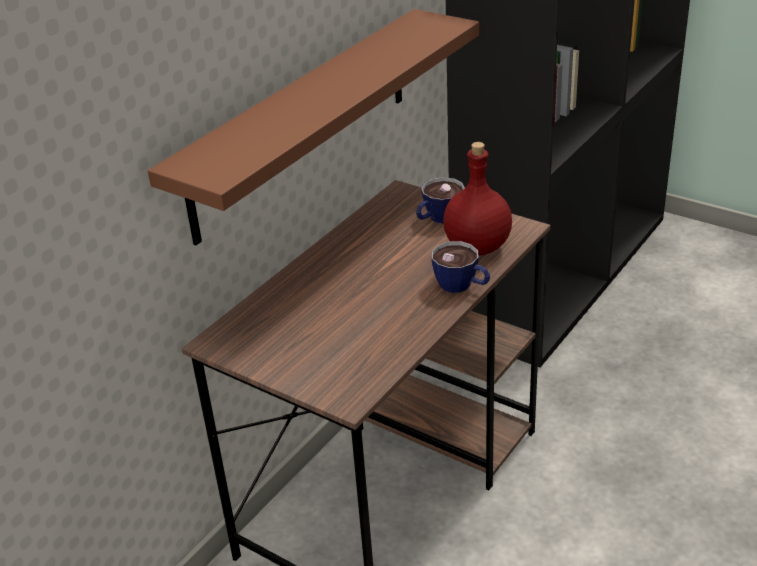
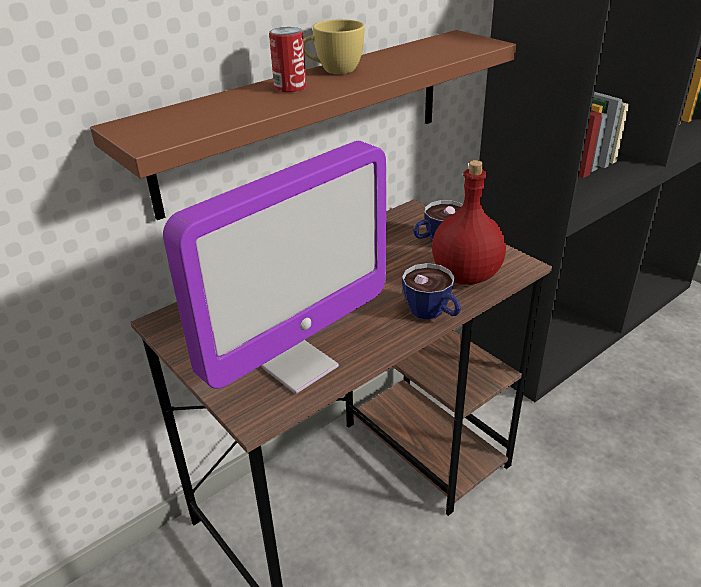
camera: 15 degrees right, 0 degrees up
(301, 101) = (290, 87): none -> can
(328, 76) = (333, 71): none -> yellow cup
(363, 353) = (297, 365): none -> monitor

